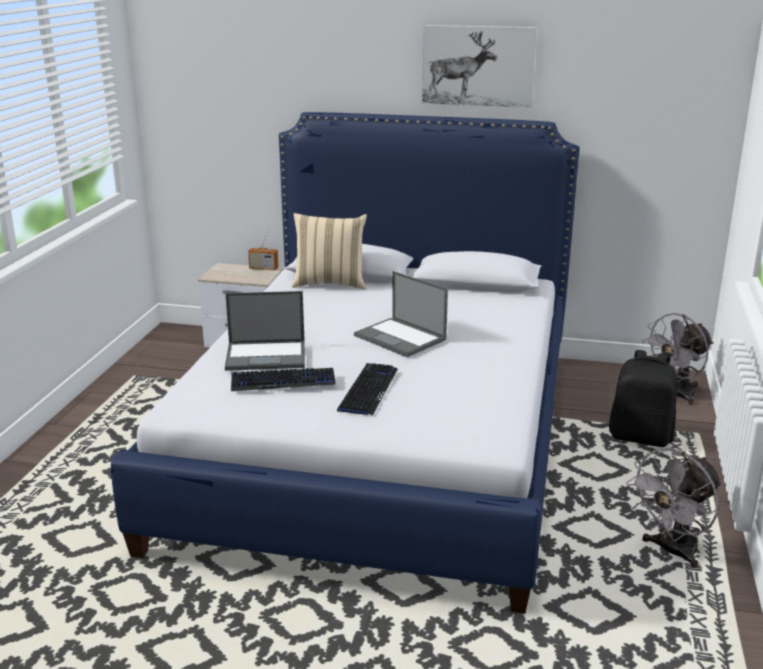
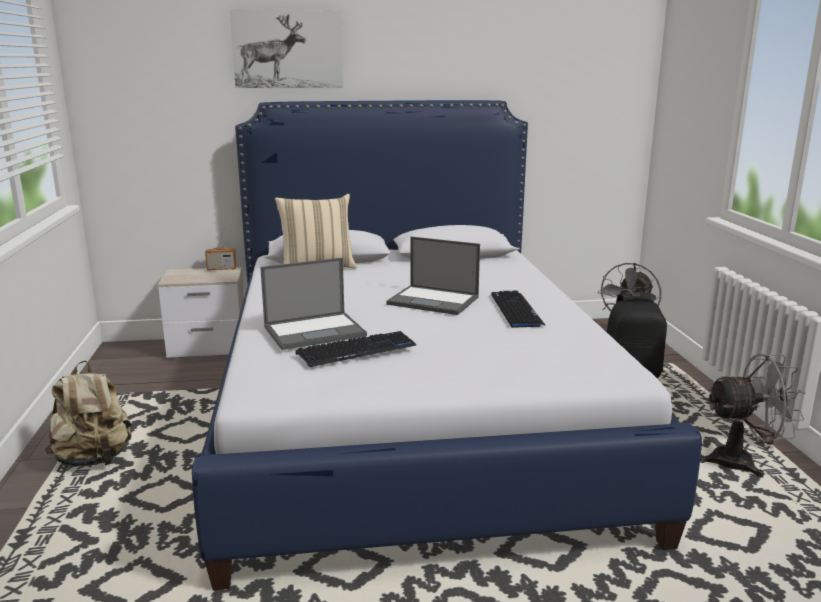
camera: 20 degrees left, 5 degrees down
(101, 433) = (94, 459): none -> beige backpack
(368, 390) = (450, 347): keyboard -> keyboard (516, 310)
(478, 65) = (430, 51): picture -> picture (288, 49)
(671, 551) = (743, 462): grey fan -> grey fan turned 120 degrees counterclockwise

